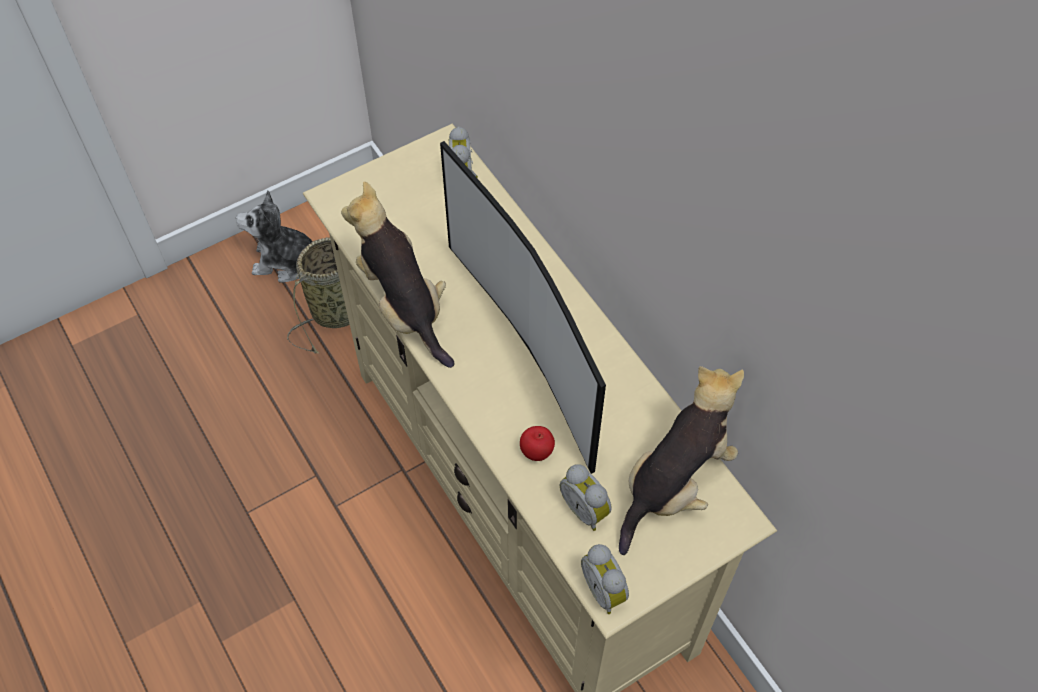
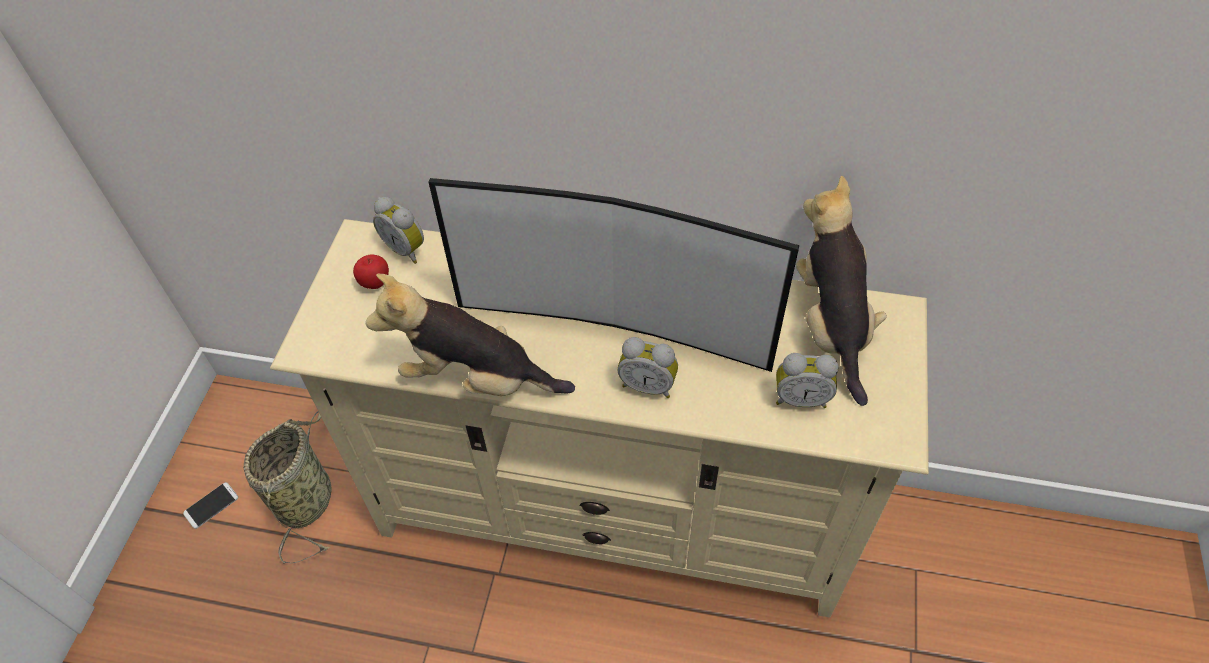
camera: 45 degrees left, 5 degrees down
(285, 261) = (211, 505): plush toy -> phone
(537, 452) = (716, 392): apple -> apple (375, 283)
(605, 589) = (885, 439): alarm clock -> alarm clock (648, 385)

